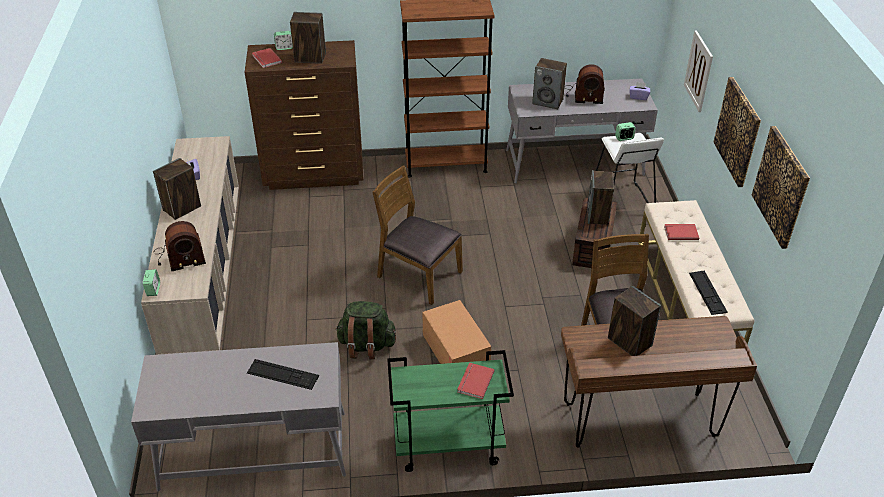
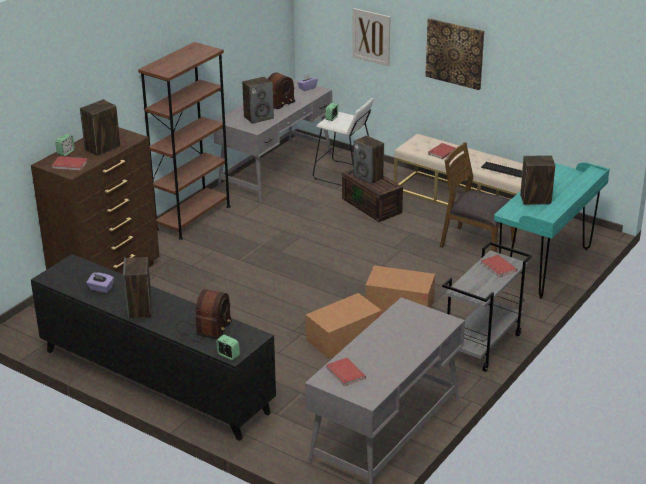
camera: 50 degrees left, 10 degrees down
(177, 372) = (344, 373): none -> red book
(205, 277) = (155, 382): beige cabinet -> black cabinet
(282, 374) = (405, 330): keyboard -> none
(366, 345) = (343, 338): green backpack -> cardboard box
(418, 275) = (300, 284): brown chair -> none
(447, 446) = (482, 346): green cart -> grey cart
(639, 421) = (545, 267): brown desk -> turquoise desk
(781, 186) = (533, 62): picture -> none

